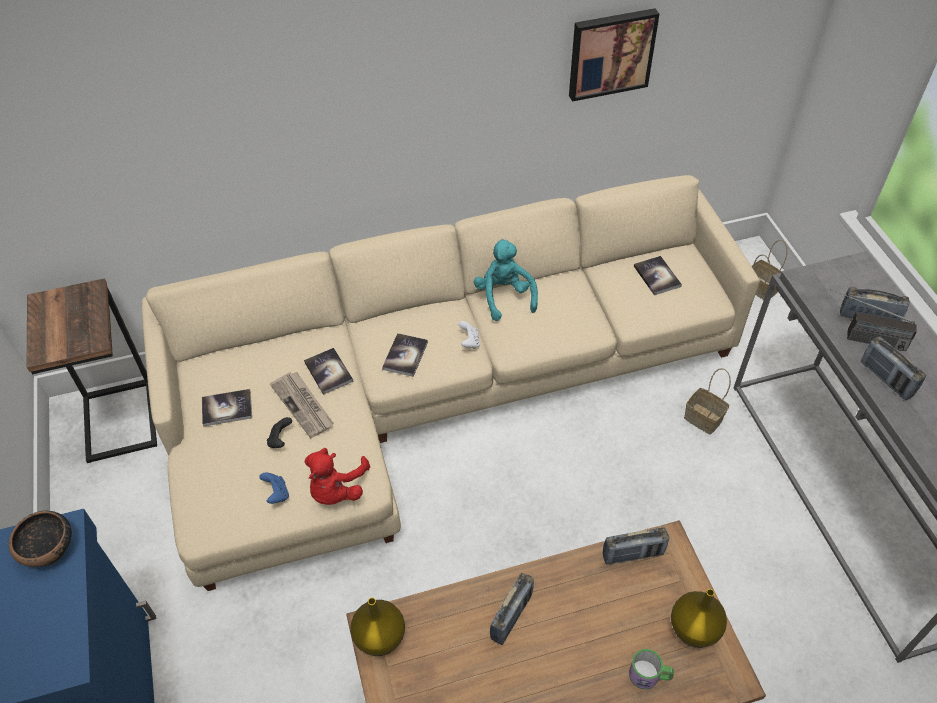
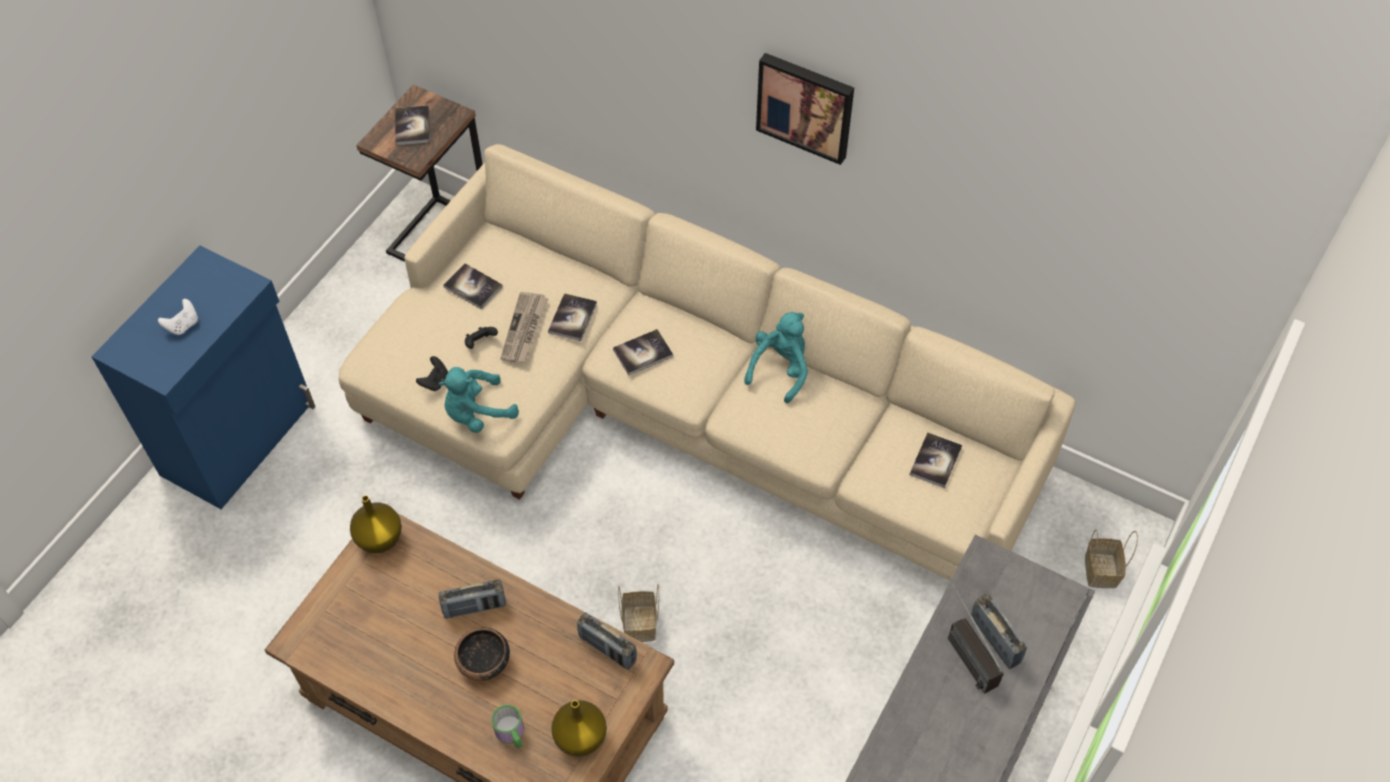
camera: 45 degrees right, 5 degrees up
(49, 549) = (227, 291): bowl -> bowl (484, 663)
(63, 322) = (412, 126): none -> book
(276, 494) = (435, 381): blue game controller -> black game controller
(336, 489) = (477, 413): red plush toy -> turquoise plush toy
(469, 342) = (706, 384): white game controller -> white game controller (183, 325)
(610, 53) = (994, 206): picture -> picture (806, 105)
(704, 419) = (881, 632): basket -> basket (640, 625)
(886, 379) = (930, 697): radio -> none

